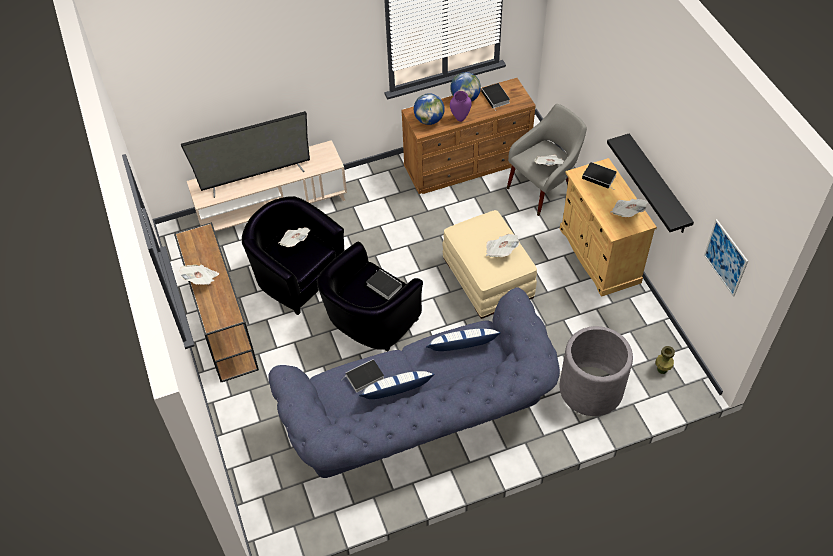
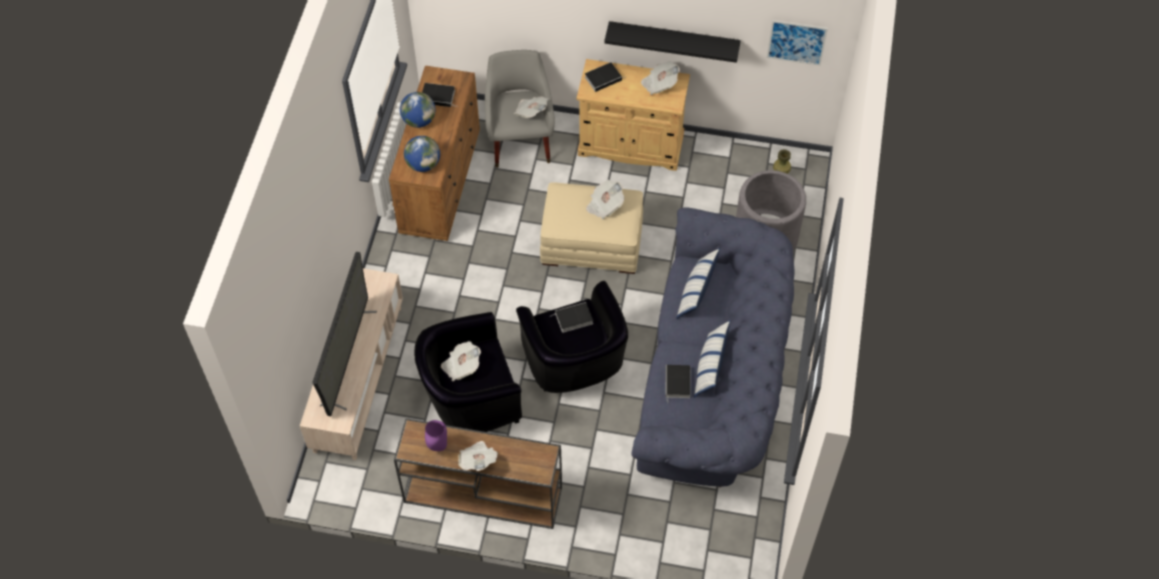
camera: 60 degrees left, 5 degrees up
(460, 118) = (442, 139): purple vase -> purple vase (437, 446)

